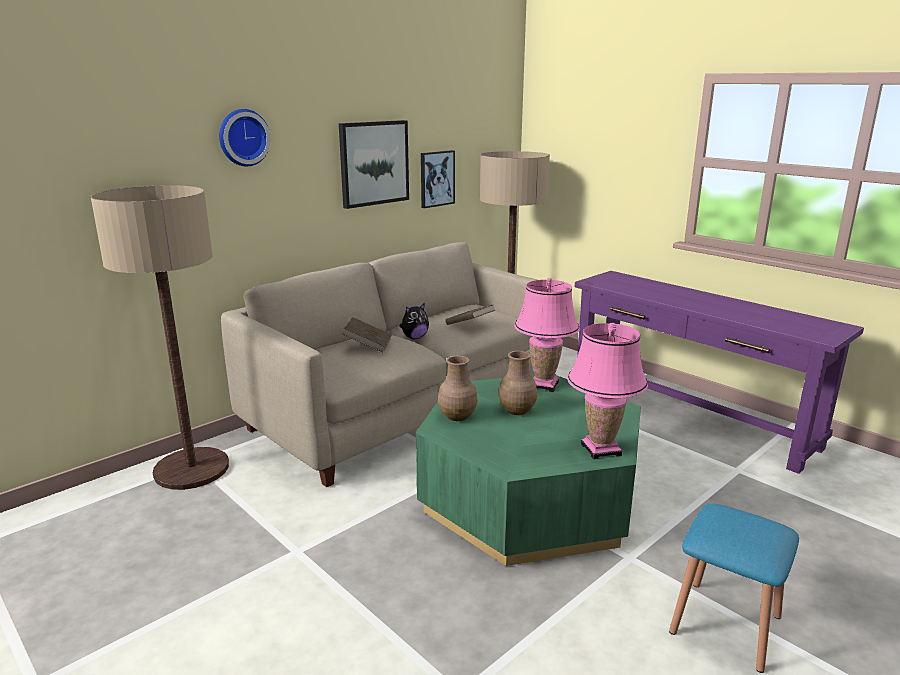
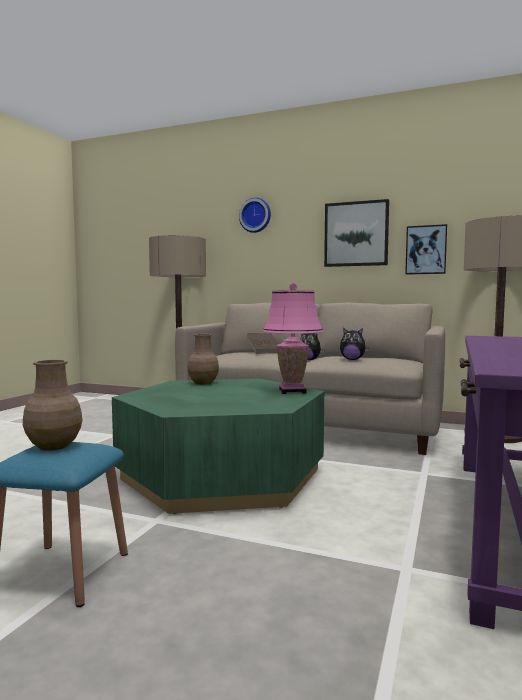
camera: 65 degrees right, 15 degrees down
(469, 325) = (352, 359): brown book -> plush toy
(516, 411) = (230, 390): brown vase -> brown vase (53, 446)
(601, 450) = (180, 408): pink table lamp -> none

